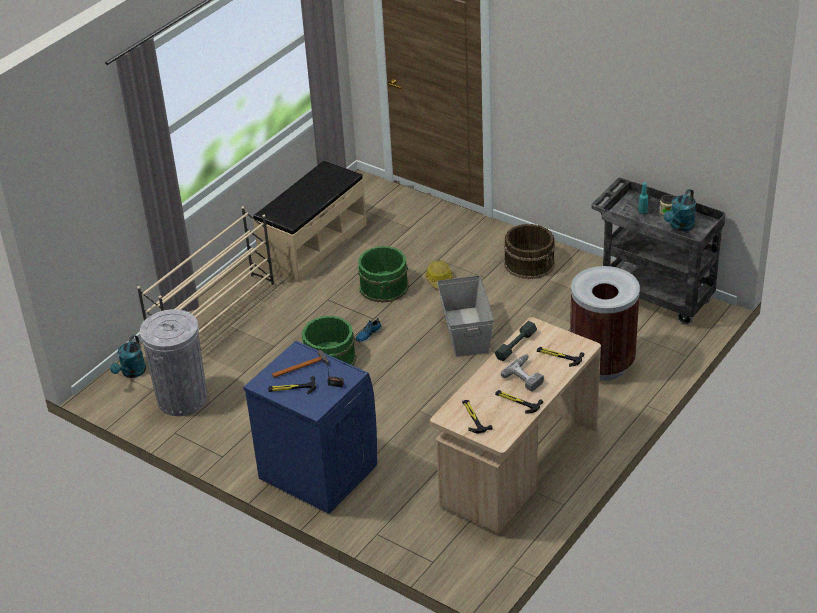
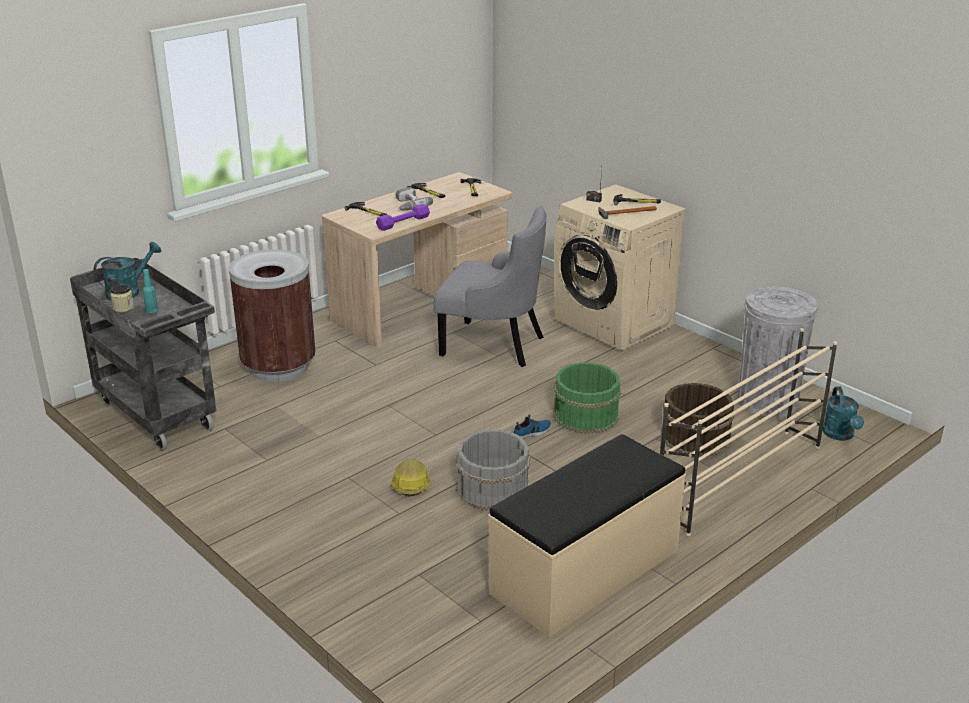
camera: 170 degrees left, 10 degrees down
(132, 373) = (840, 435): turquoise watering can -> turquoise watering can turned 150 degrees clockwise
(318, 472) = (614, 325): blue washing machine -> beige washing machine
(384, 286) = (492, 488): green bucket -> grey bucket
(429, 422) = (491, 345): none -> grey chair
(465, 332) = (410, 418): grey storage box -> none
(516, 345) = (403, 222): grey dumbbell -> purple dumbbell
(529, 263) = (274, 486): brown bucket -> brown bucket (694, 437)

